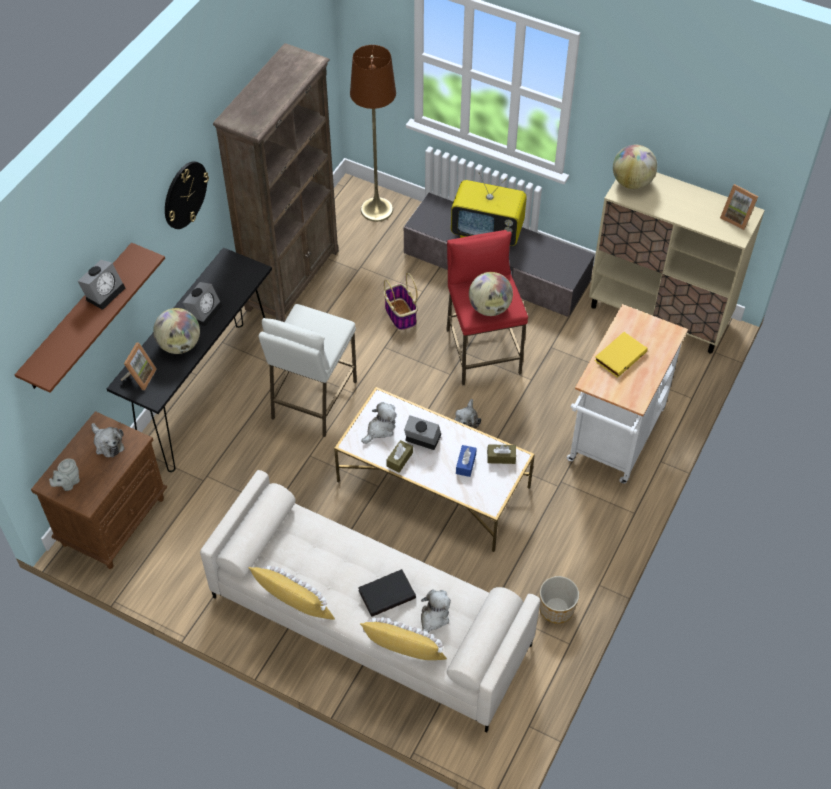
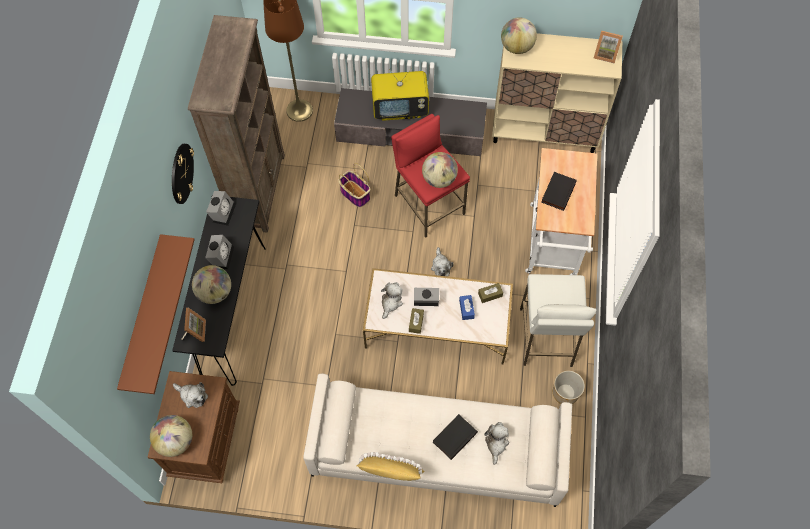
camera: 20 degrees left, 10 degrees up
(68, 483) = (176, 441): grey teapot -> globe
(104, 292) = (159, 287): alarm clock -> alarm clock (223, 212)
(313, 400) = (318, 287): white stool -> white stool (546, 337)
(403, 657) = (488, 483): yellow pillow -> none
(619, 356) = (557, 192): yellow book -> black book

